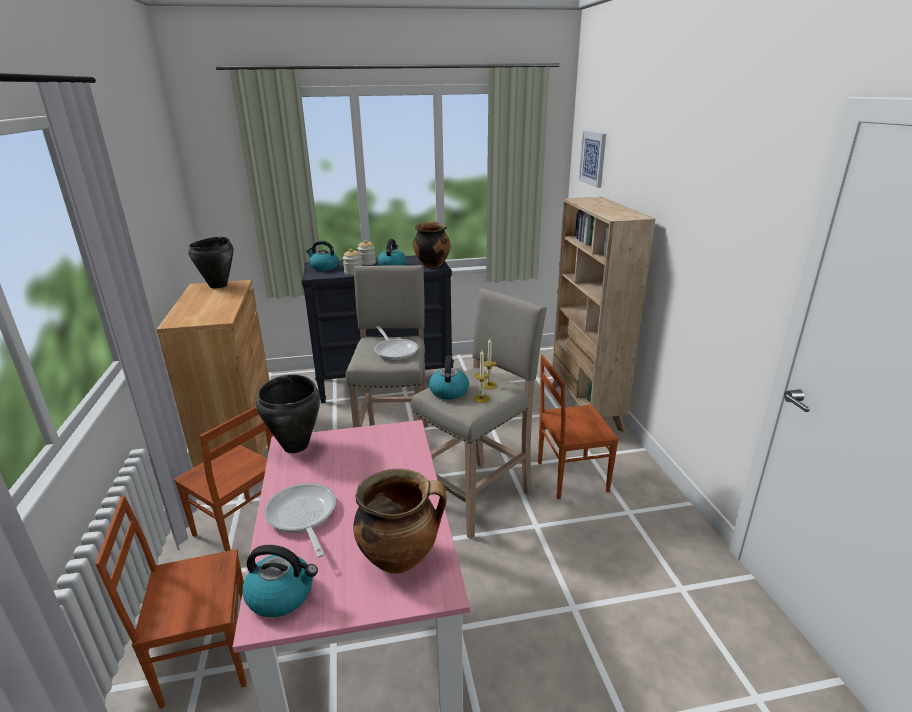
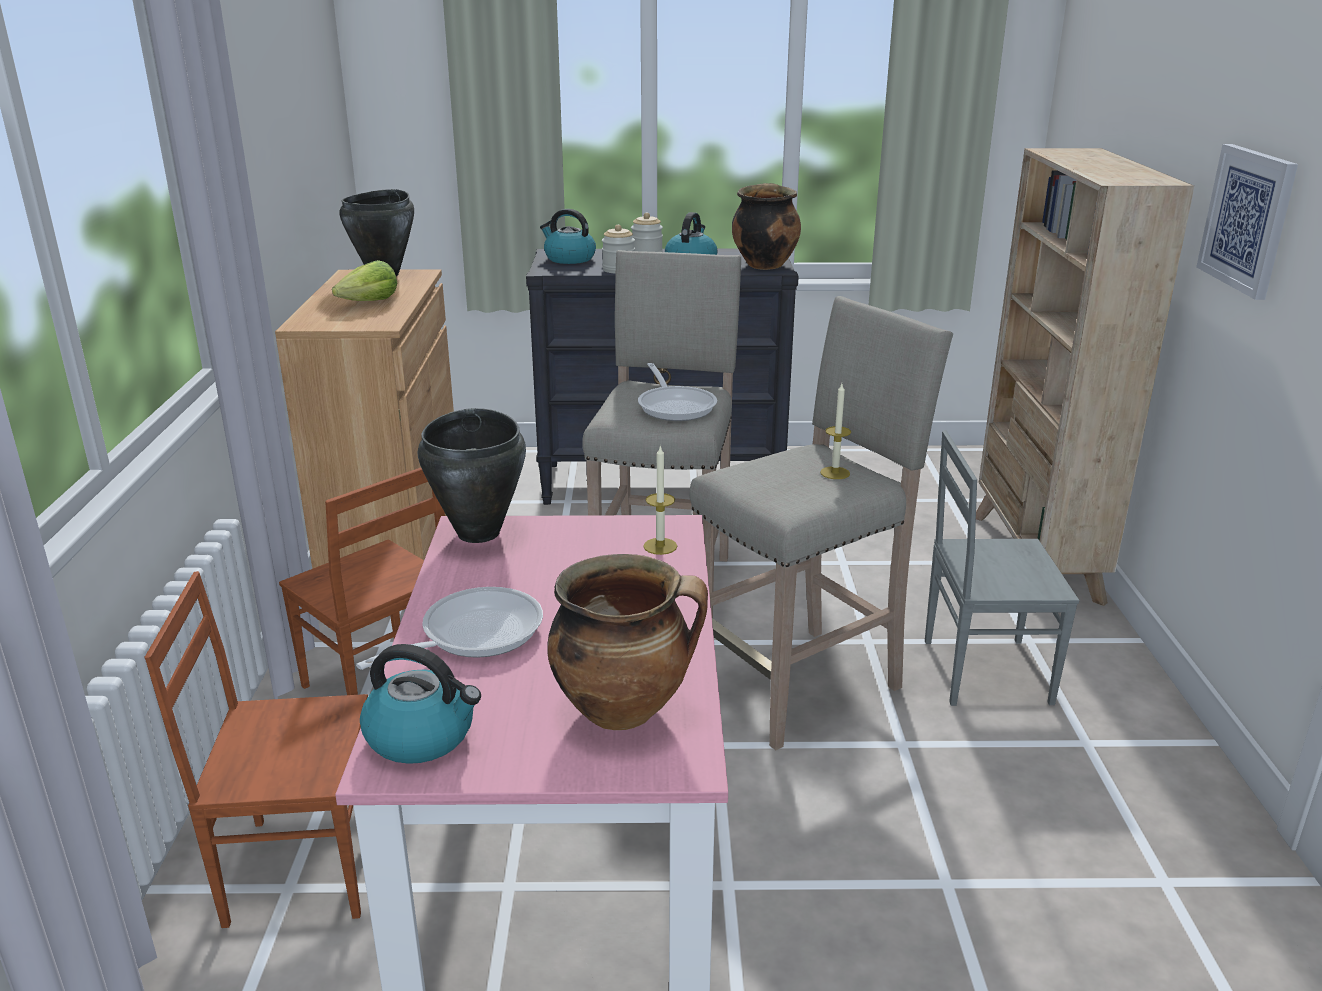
camera: 10 degrees right, 0 degrees up
(212, 305) = (370, 303): none -> lettuce
(302, 517) = (472, 635): frying pan -> frying pan turned 60 degrees clockwise
(449, 391) = (759, 476): kettle -> none
(481, 398) = (816, 492): candle -> candle (660, 546)
(570, 476) = (983, 670): brown chair -> grey chair
(593, 158) = (1094, 75): picture -> picture (1248, 219)

